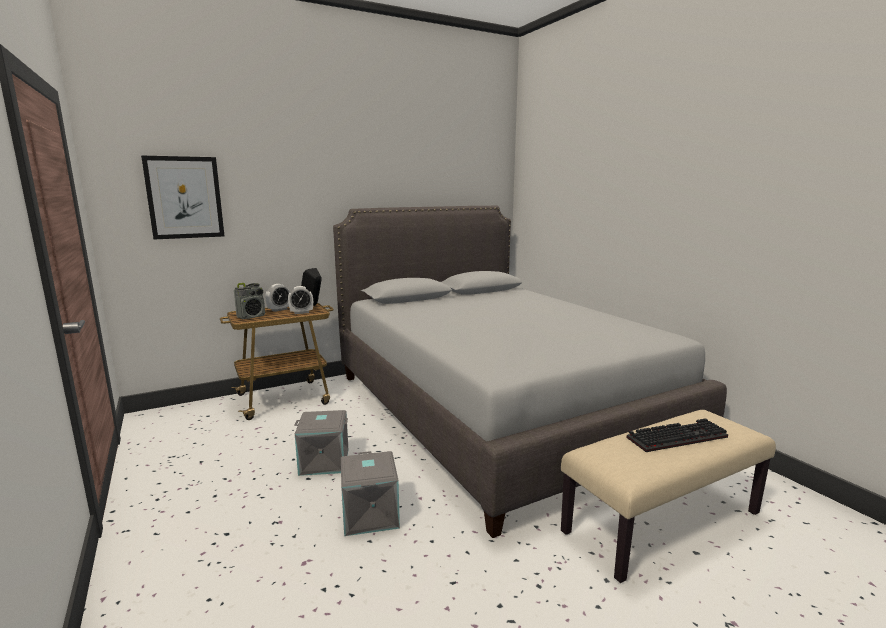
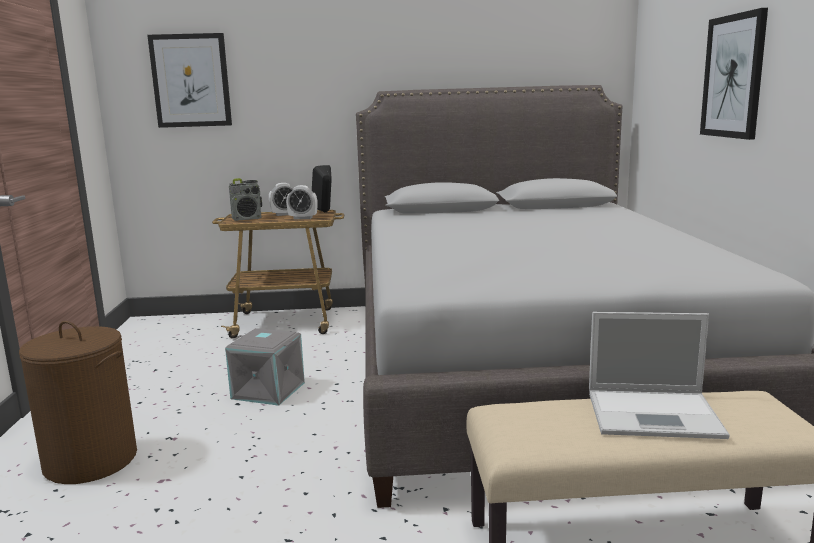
camera: 25 degrees right, 0 degrees up
(219, 562) = (91, 461): none -> brown laundry basket
(371, 515) = (267, 452): grey storage box -> none
(609, 209) = (733, 76): none -> picture
(677, 436) = (656, 414): keyboard -> laptop

